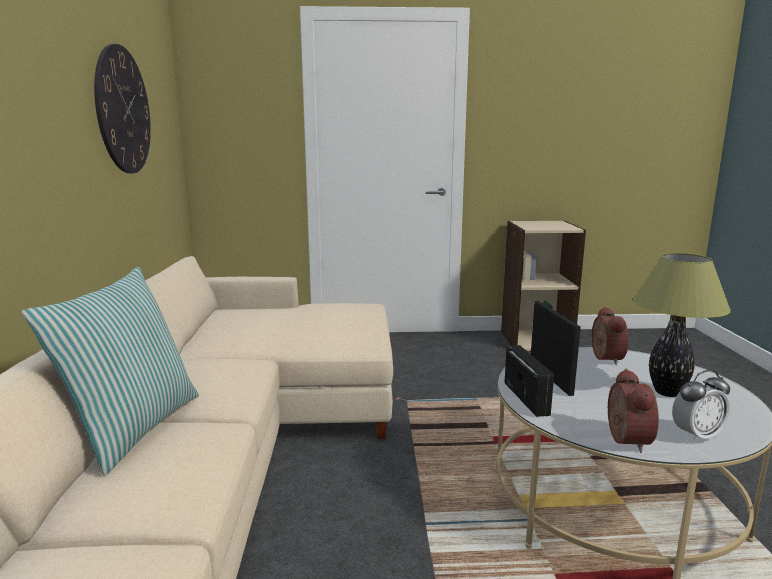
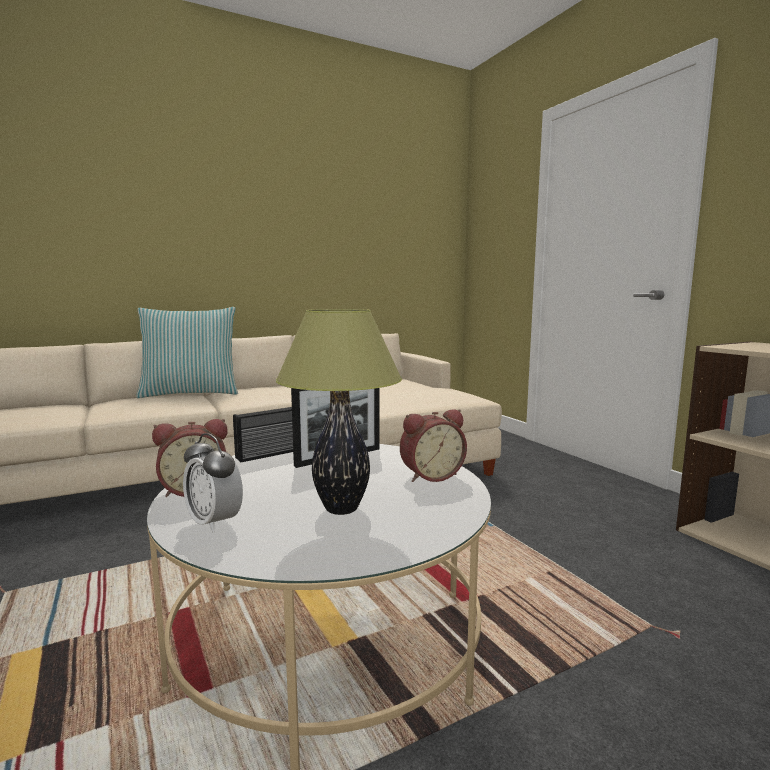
camera: 65 degrees right, 5 degrees down
(123, 110) = (360, 224): wall clock -> none

